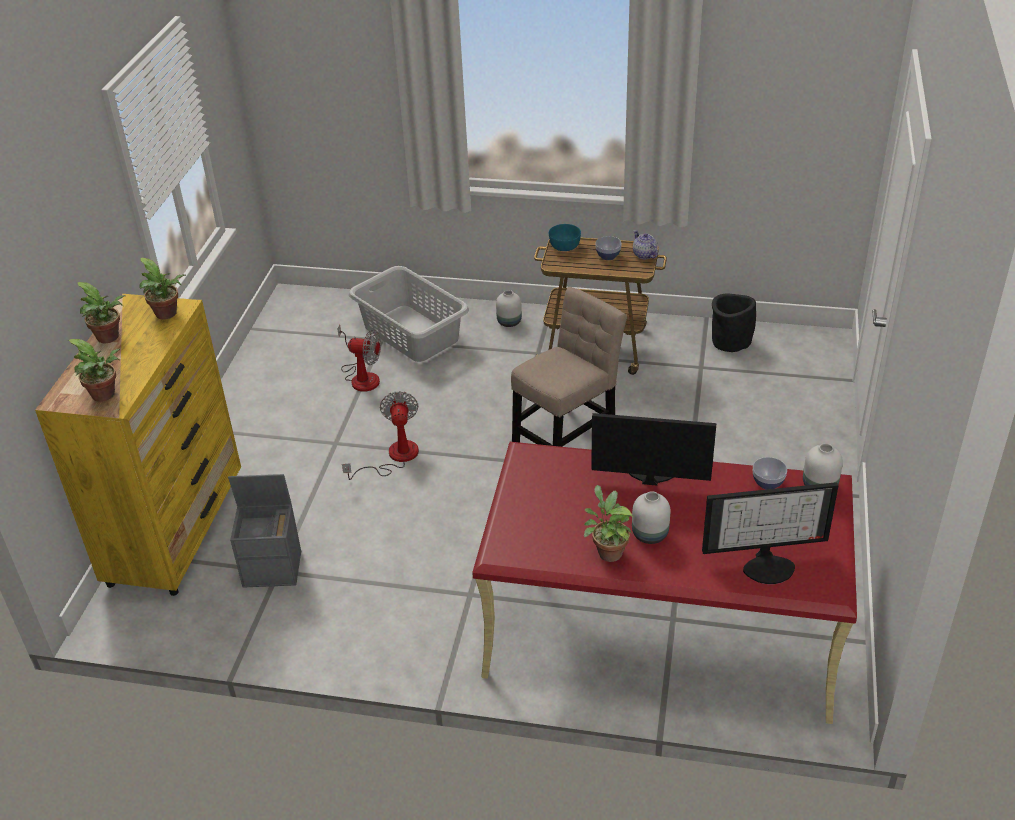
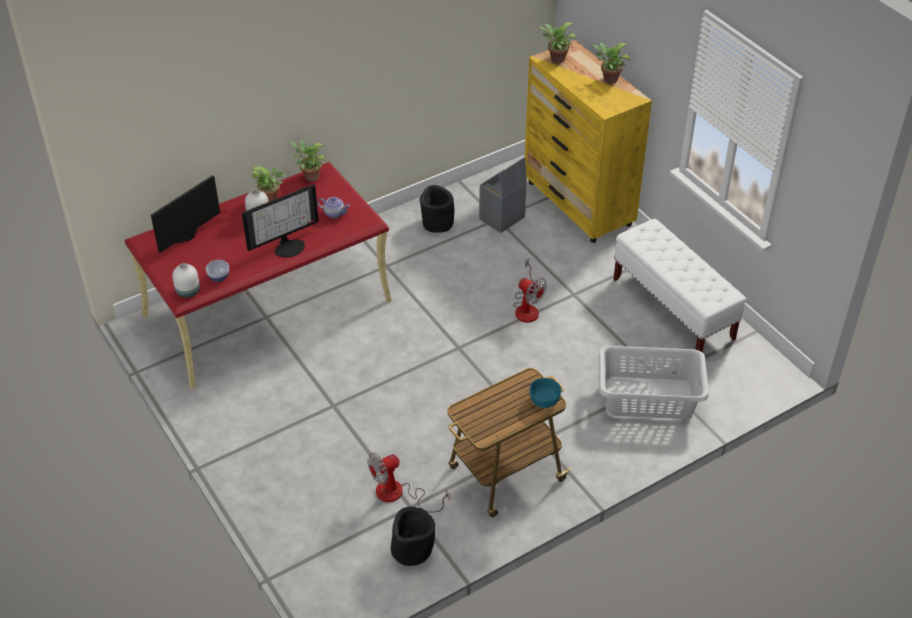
camera: 135 degrees right, 5 degrees up
(167, 315) = (605, 103): potted plant -> potted plant (309, 176)
(279, 379) = (673, 309): none -> white bench
(346, 612) = (437, 223): none -> black planter
(362, 376) = (628, 344): fan -> fan (399, 494)
(510, 322) = (596, 455): white vase -> none
(567, 439) = (439, 385): beige chair -> none
(608, 256) = (502, 411): bowl -> none
(644, 255) = (476, 428): teapot -> teapot (334, 213)

